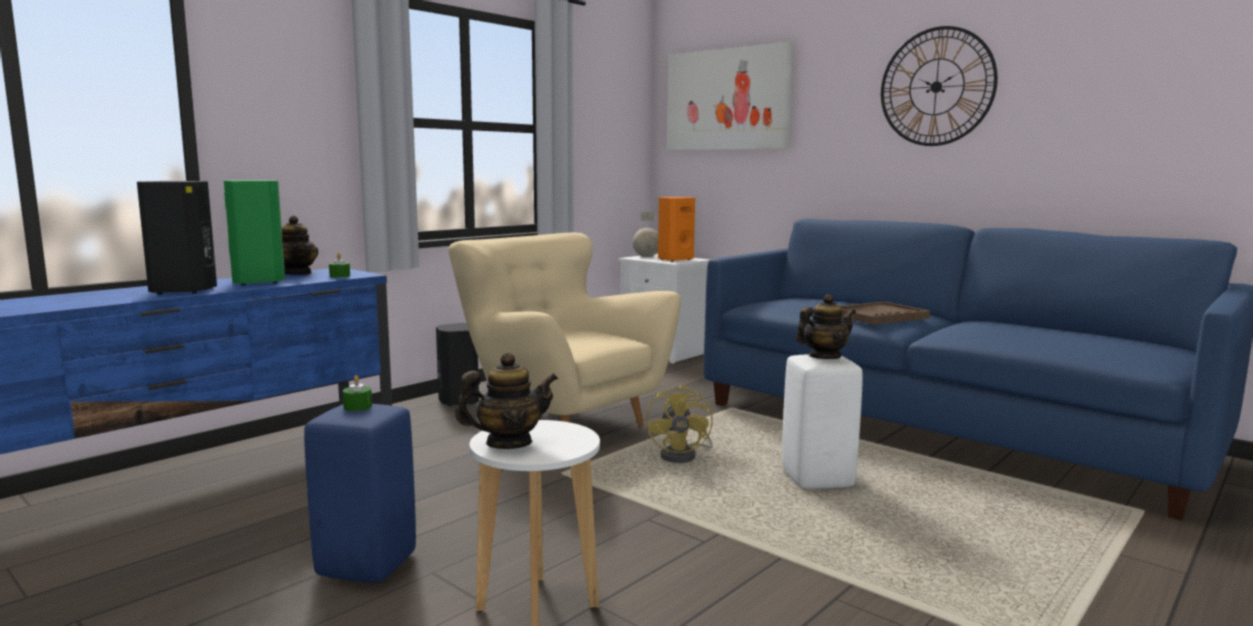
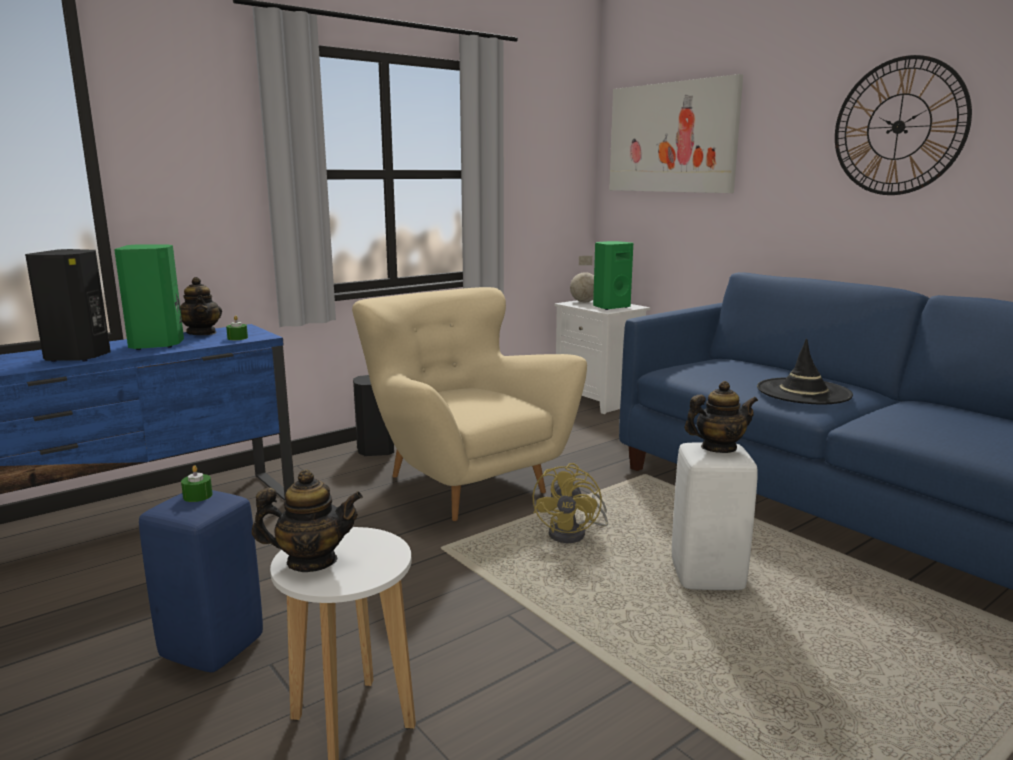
camera: 10 degrees right, 5 degrees up
(674, 259) = (610, 307): orange speaker -> green speaker
(878, 316) = (803, 392): brown tray -> black hat

